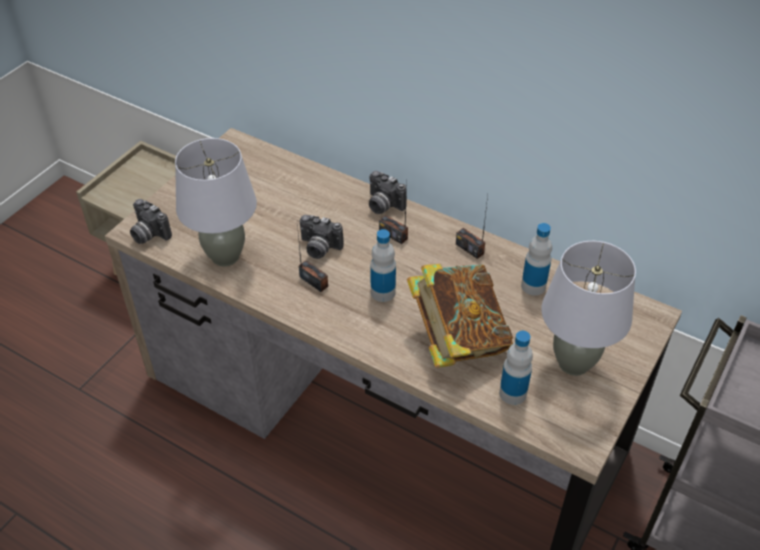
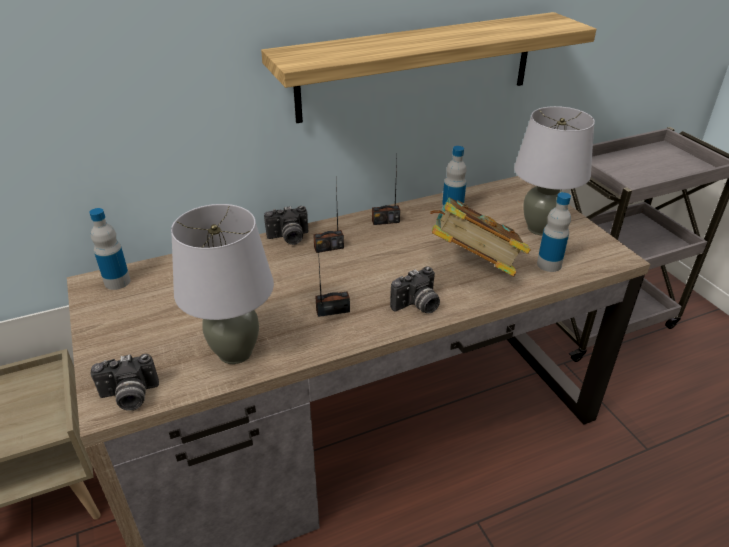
camera: 55 degrees left, 10 degrees down
(319, 248) = (296, 291): camera -> camera (417, 306)
(383, 292) = (387, 279): bottle -> bottle (117, 282)
(556, 123) = (417, 66): none -> shelf

